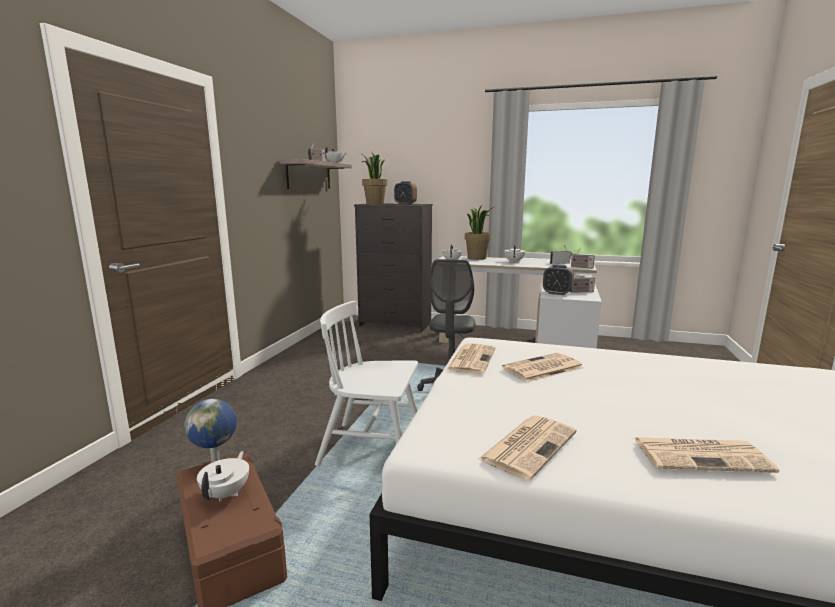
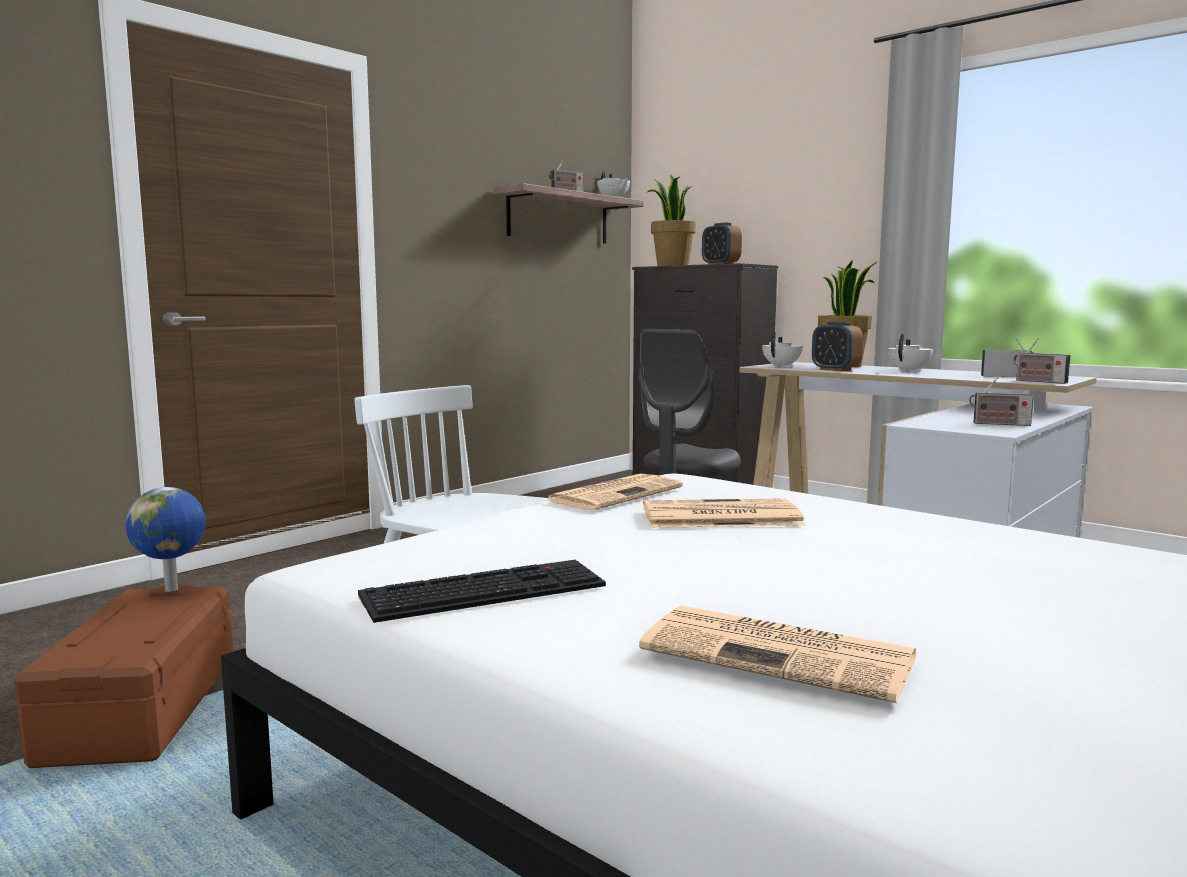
camera: 25 degrees right, 5 degrees down
(227, 493) = (139, 619): white teapot -> none
(529, 445) = (485, 590): newspaper -> keyboard
(557, 293) = (937, 422): alarm clock -> alarm clock (835, 370)

